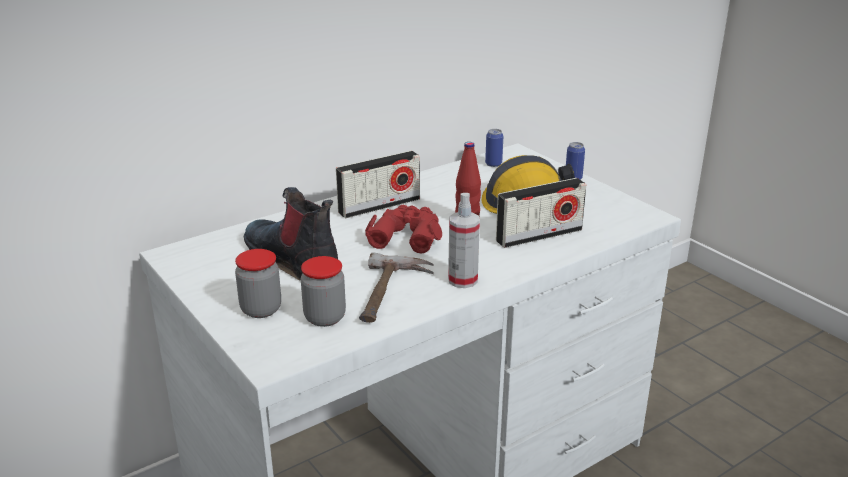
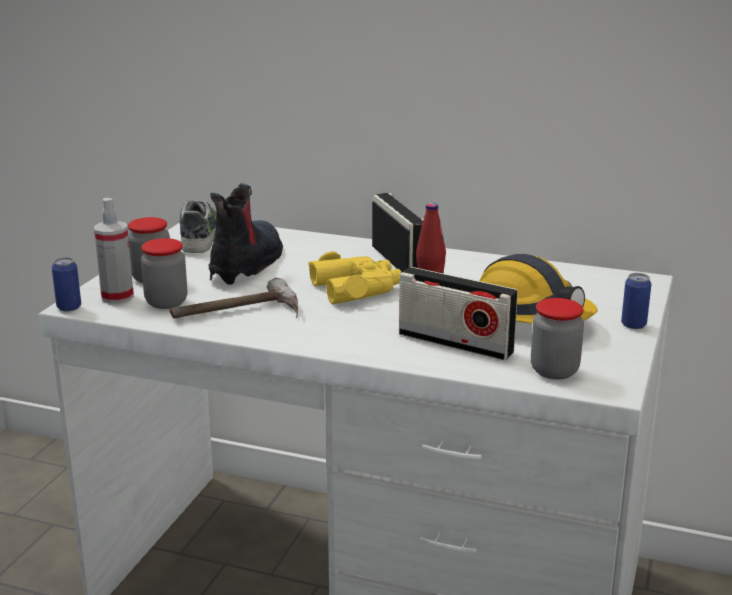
camera: 55 degrees right, 5 degrees down
(203, 261) = (201, 237): none -> shoe
(379, 206) = (399, 261): radio -> radio turned 135 degrees counterclockwise
(406, 235) = (357, 288): red binoculars -> yellow binoculars
(462, 280) = (304, 334): spray bottle -> spray bottle (117, 297)
(493, 164) = (589, 279): can -> can (69, 307)
(610, 222) = (554, 371): none -> jar

